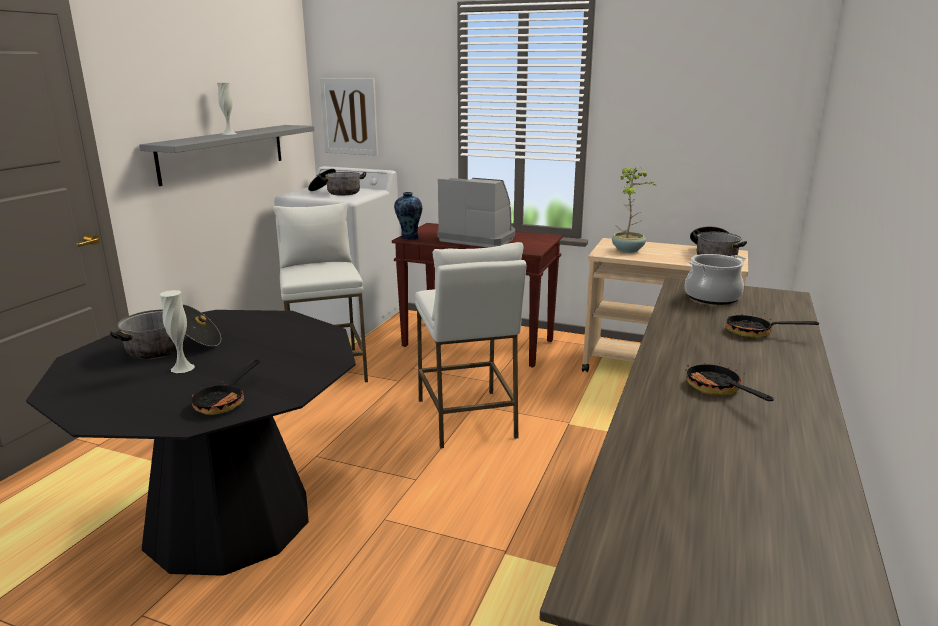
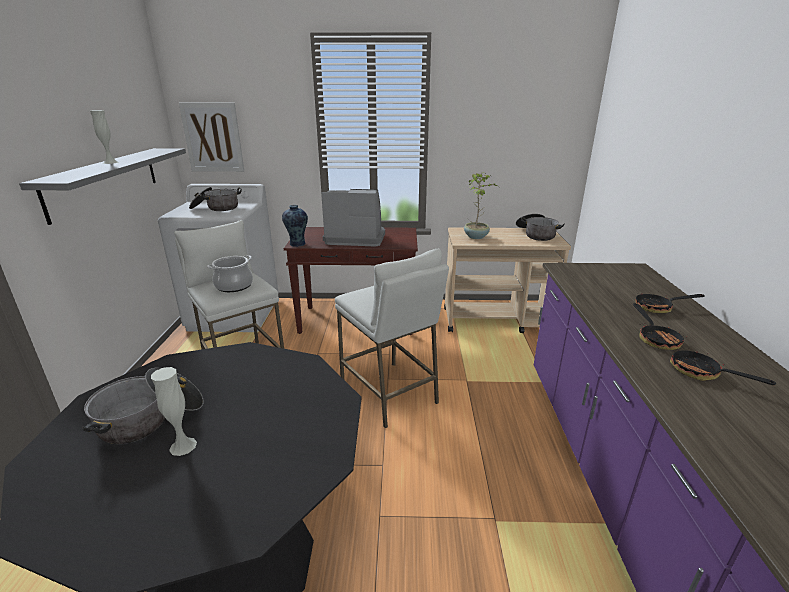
camera: 20 degrees left, 5 degrees up
(224, 401) = (266, 486): frying pan -> frying pan (656, 338)
(712, 297) = (594, 277): cooking pot -> cooking pot (234, 286)

